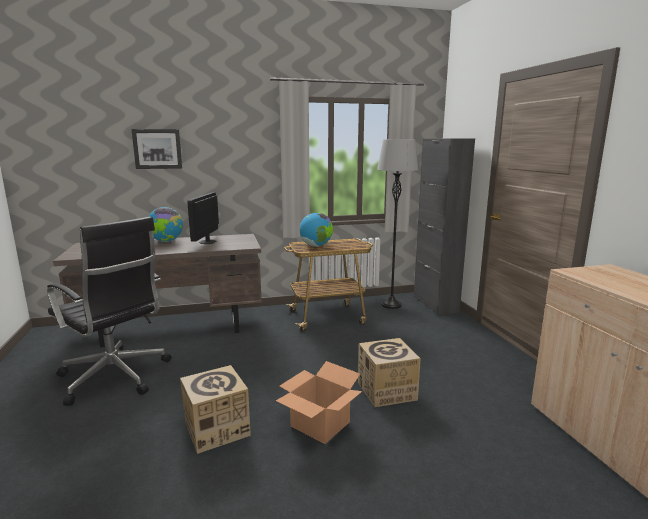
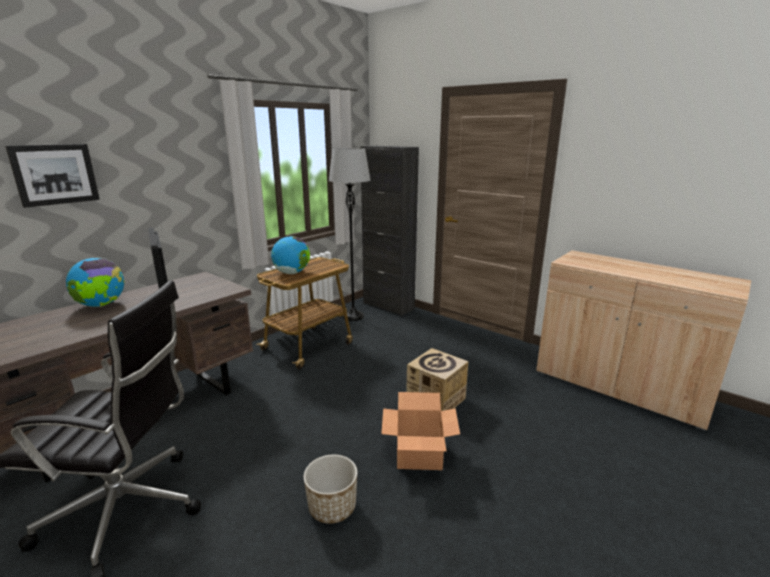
camera: 35 degrees left, 5 degrees up
(216, 429) = (332, 507): cardboard box -> planter

